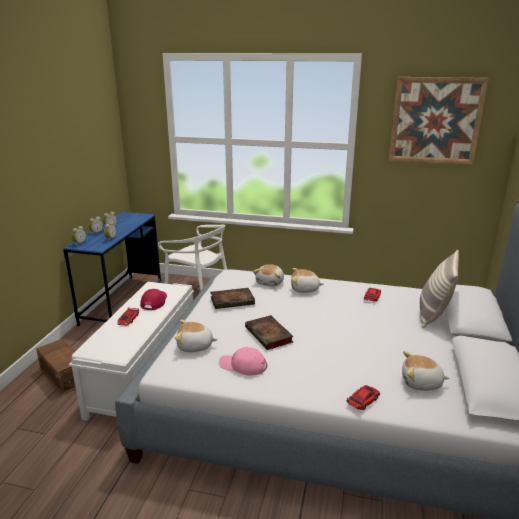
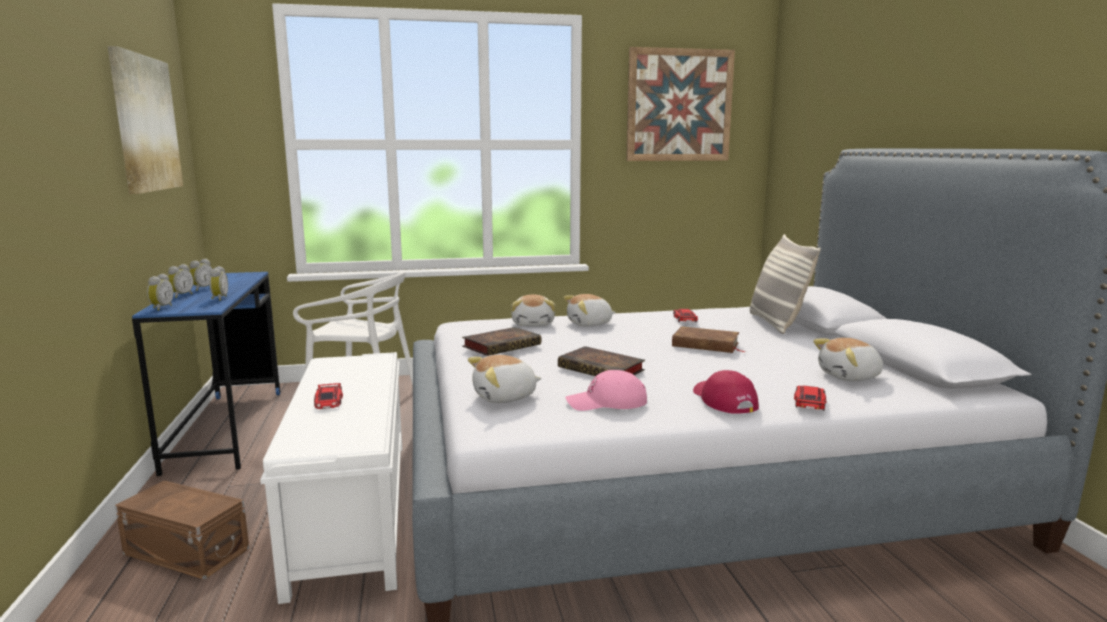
camera: 25 degrees left, 10 degrees down
(81, 139) = (145, 124): none -> picture
(154, 301) = (353, 376): red cap -> red cap (723, 400)
(356, 327) = (705, 344): none -> brown book

